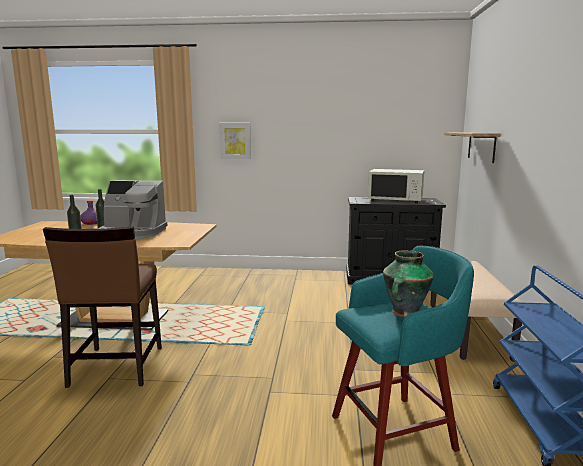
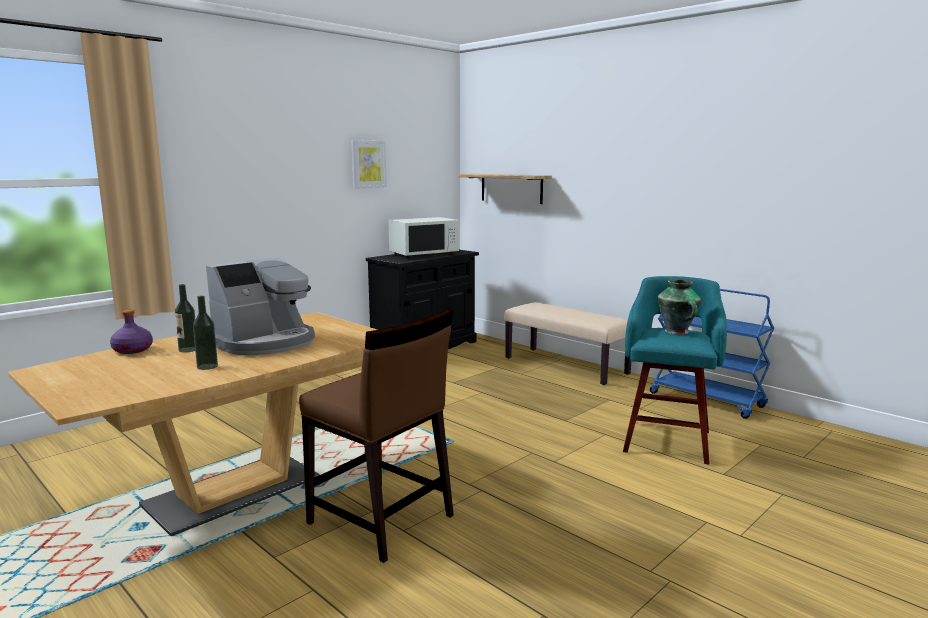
camera: 50 degrees left, 0 degrees up
(235, 141) = (221, 193): picture -> picture (368, 164)

